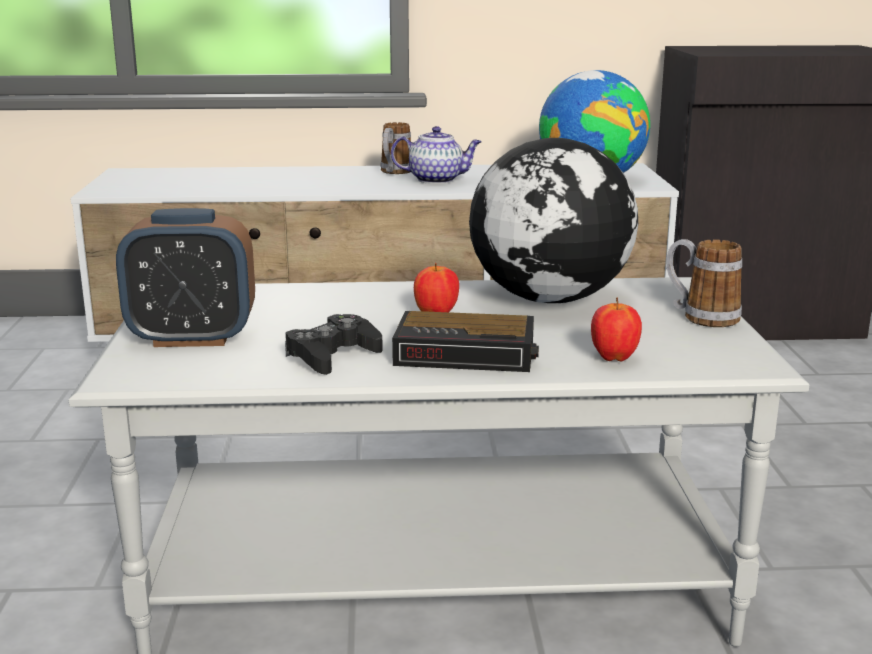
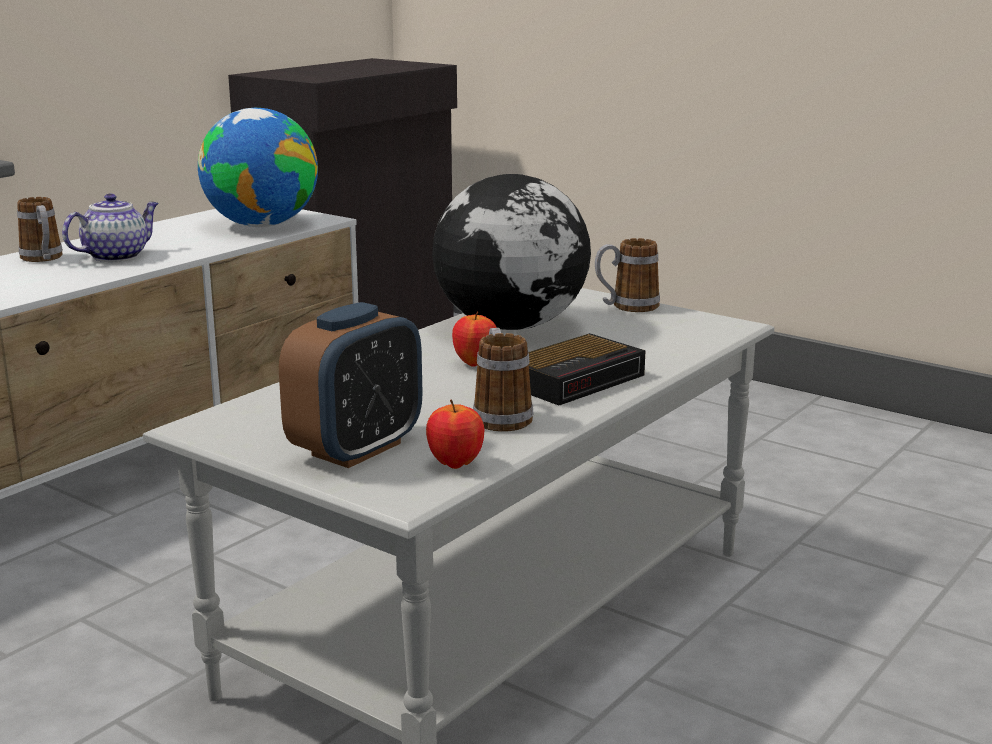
camera: 50 degrees left, 0 degrees up
(332, 355) = (500, 416): black game controller -> mug
(614, 358) = (660, 349): apple -> apple (455, 464)

